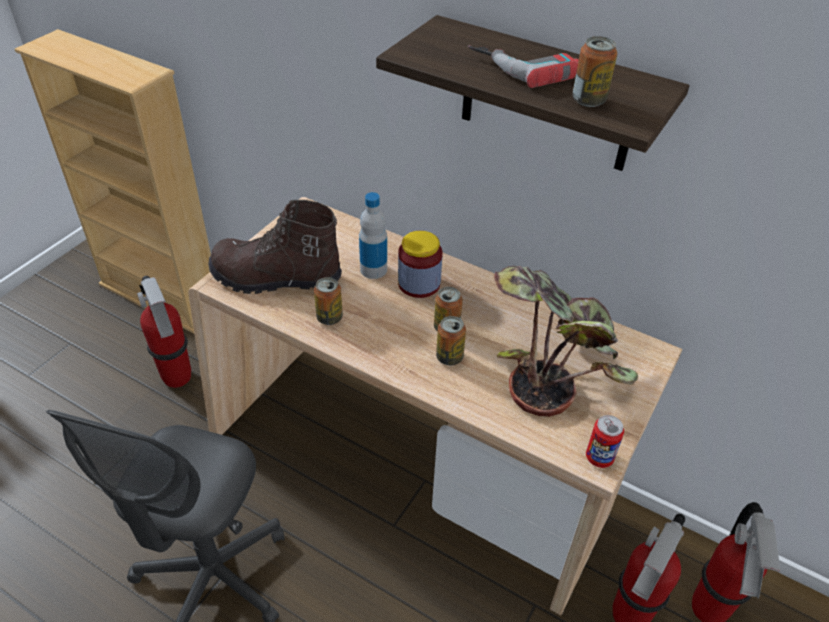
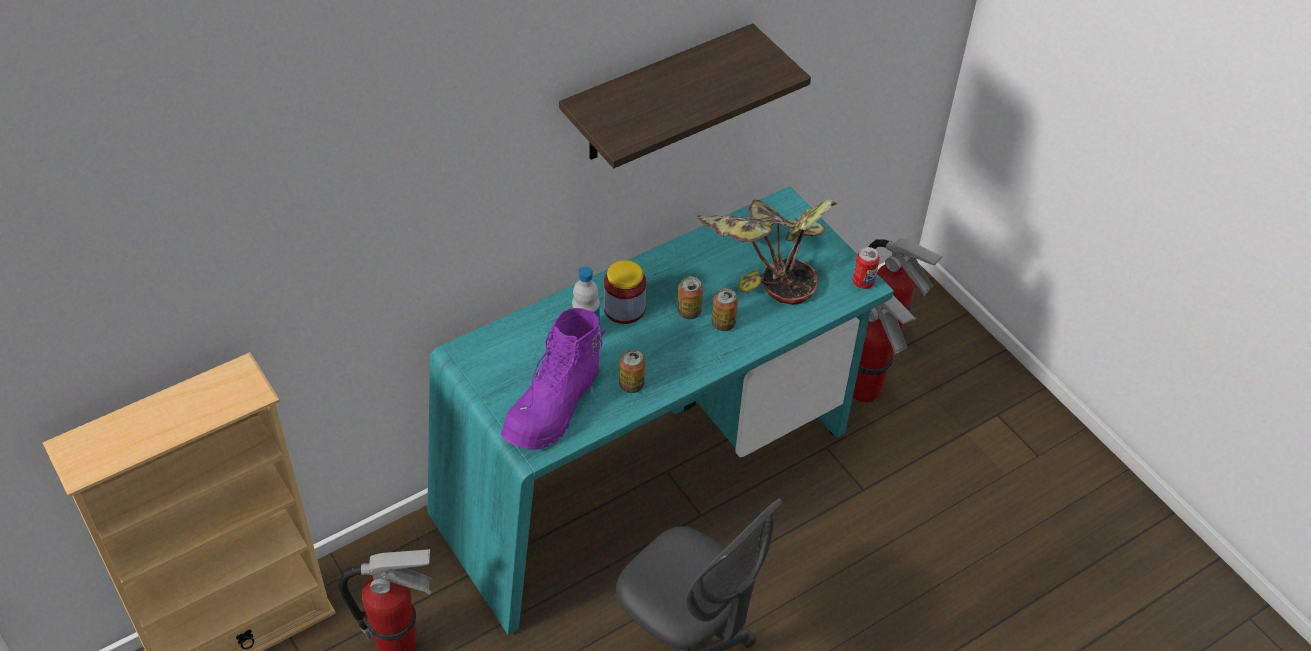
camera: 65 degrees left, 5 degrees up
(275, 278) = (554, 407): brown boot -> purple boot
(409, 470) = (648, 479): beige desk -> turquoise desk
(530, 65) = (680, 85): power drill -> none
(588, 100) = (747, 79): can -> none

